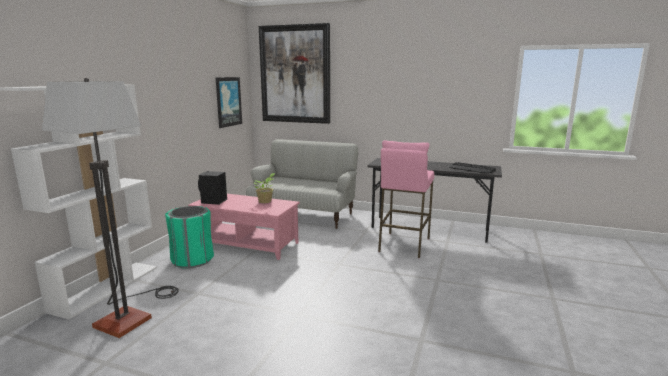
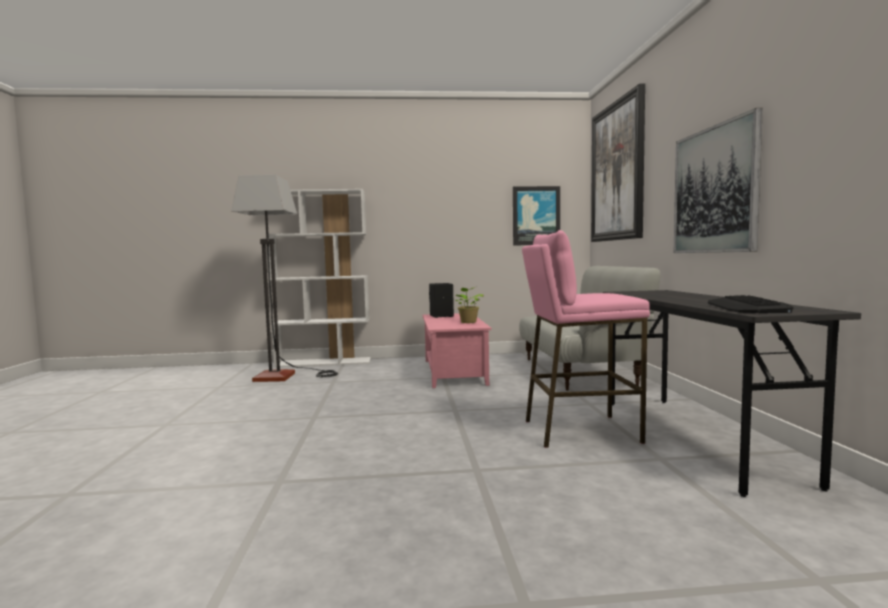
camera: 65 degrees right, 10 degrees down
(192, 260) = (395, 367): green trash can -> none
(400, 104) = (714, 190): none -> picture

